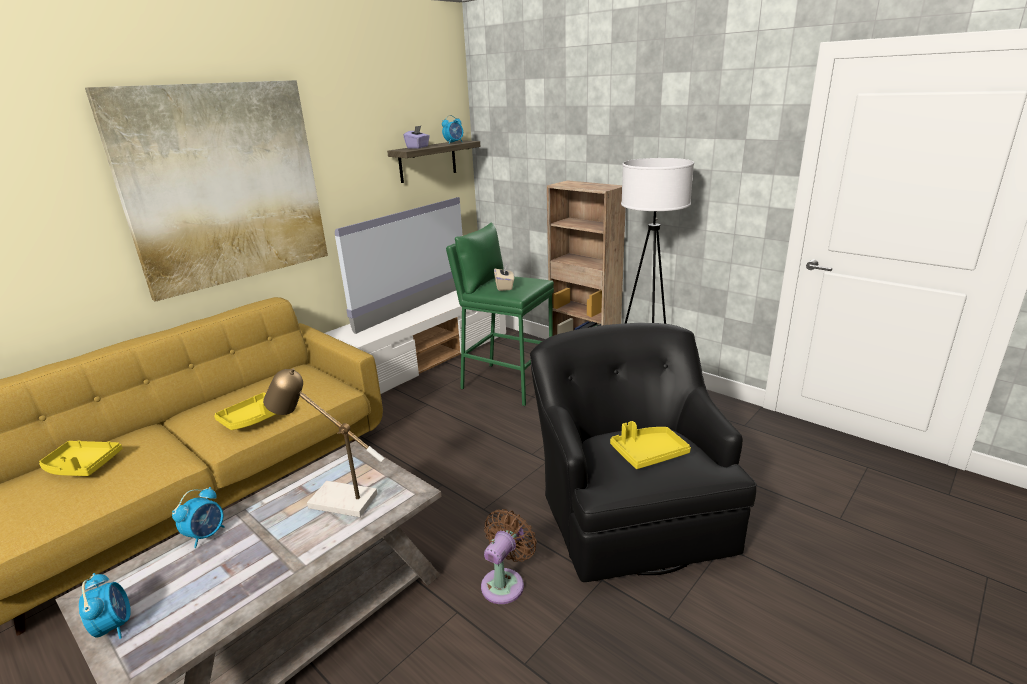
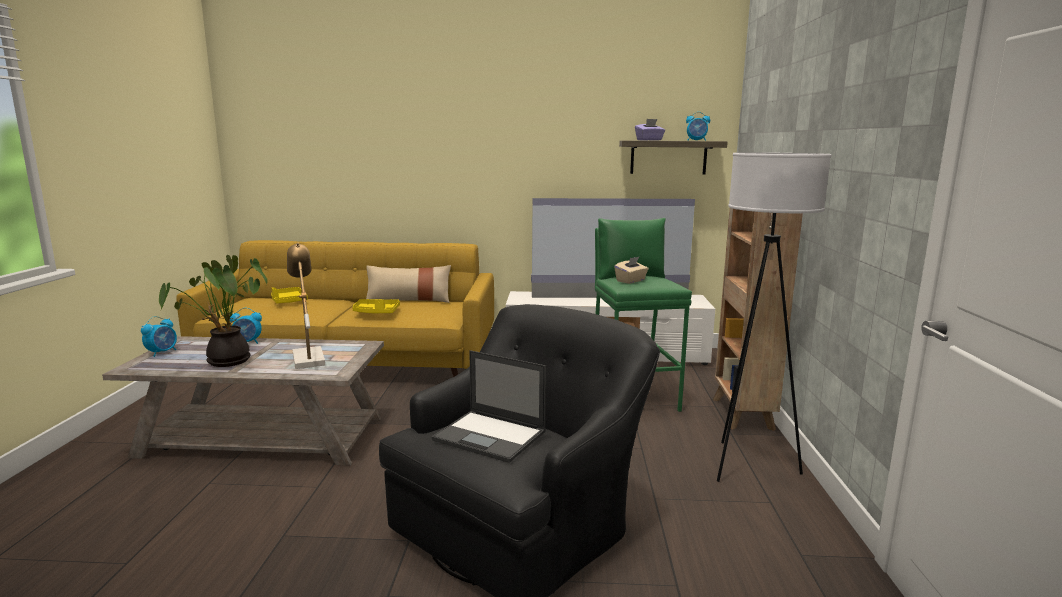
camera: 50 degrees right, 10 degrees down
(225, 185) = (460, 148): picture -> none
(244, 390) = (409, 300): none -> beige pillow
(256, 568) = (226, 362): none -> potted plant
(505, 582) = (364, 494): brown fan -> none
(648, 453) = (491, 436): yellow tray -> laptop

